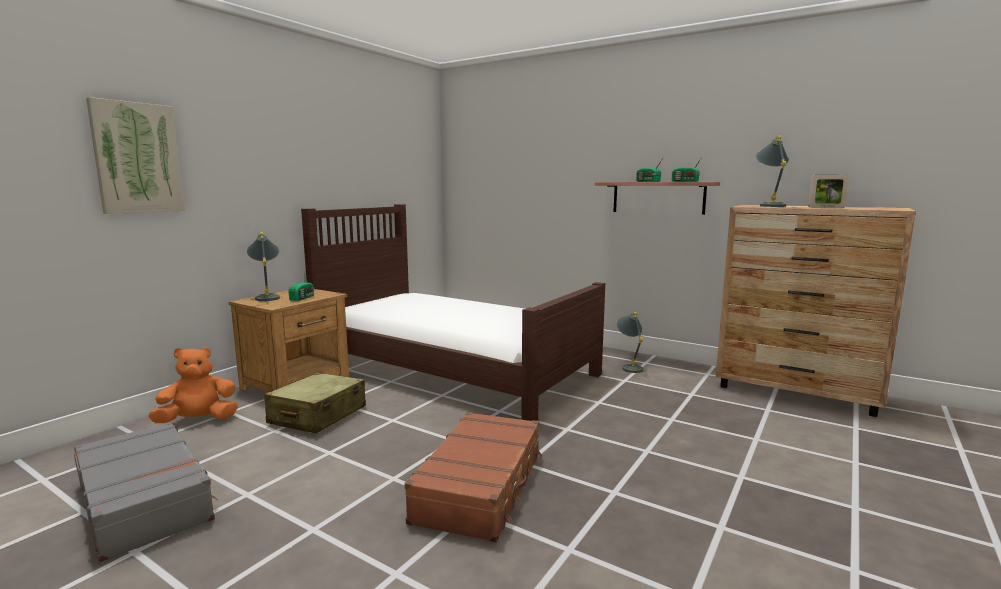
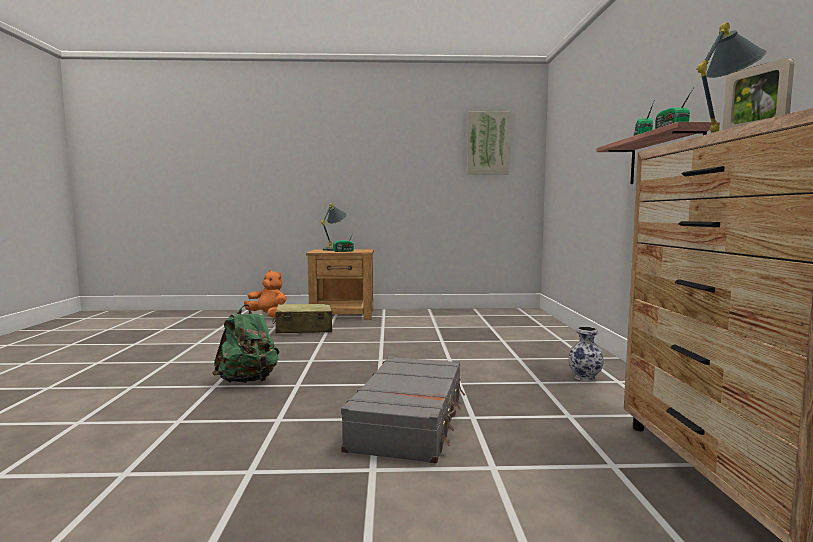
camera: 55 degrees right, 5 degrees down
(137, 158) = (270, 157): picture -> picture (488, 143)
(146, 500) = (179, 332): grey suitcase -> grey suitcase (410, 421)
(452, 369) = (436, 333): brown bed -> none
(481, 486) = (248, 381): brown suitcase -> green backpack
(629, 367) = (585, 377): grey table lamp -> vase

